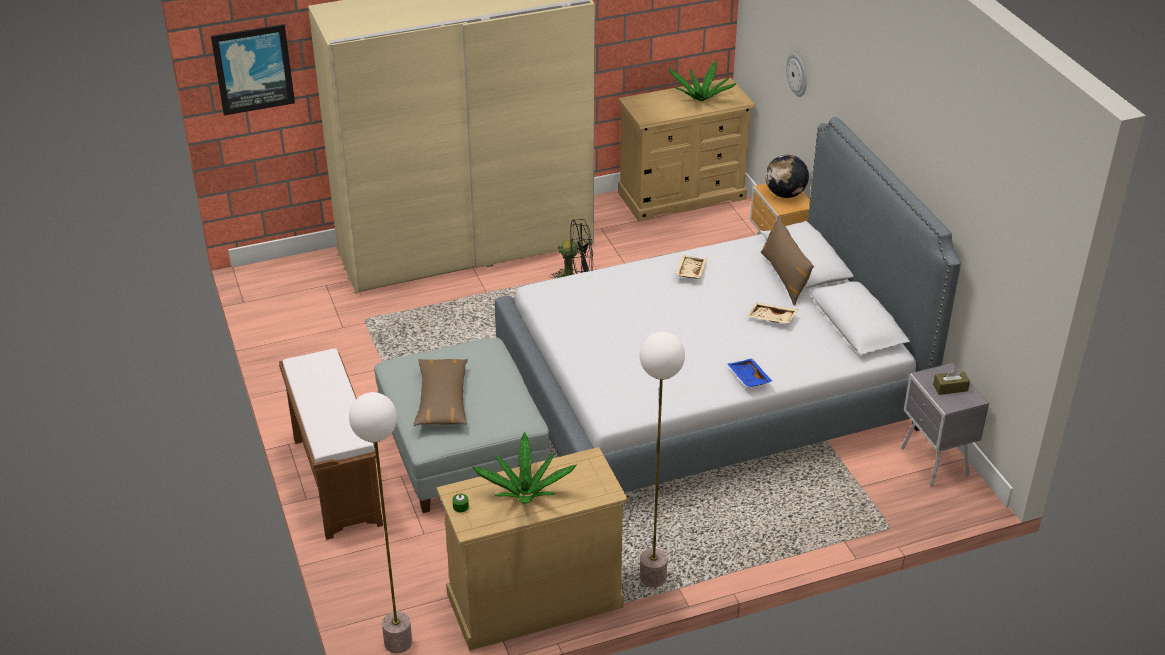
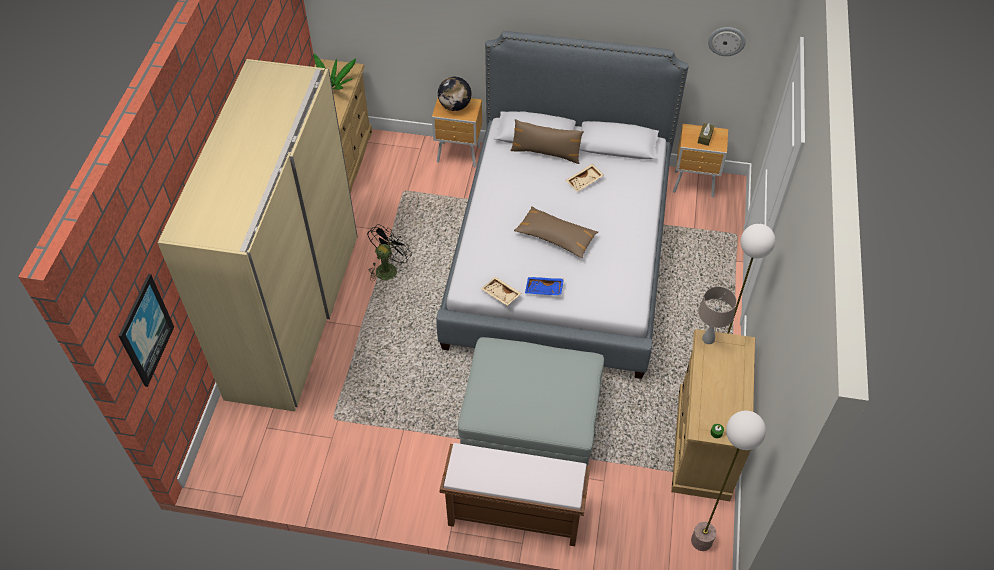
camera: 60 degrees left, 15 degrees up
(442, 400) = (537, 401): brown pillow -> brown pillow (555, 237)
(525, 493) = (721, 389): potted plant -> none
(591, 461) = (708, 339): none -> beige table lamp
(690, 272) = (505, 196): beige tray -> beige tray (500, 294)
(748, 378) = (637, 223): blue tray -> blue tray (544, 290)
(797, 74) = (420, 22): wall clock -> wall clock (726, 41)
(934, 463) = (695, 185): grey nightstand -> brown nightstand

